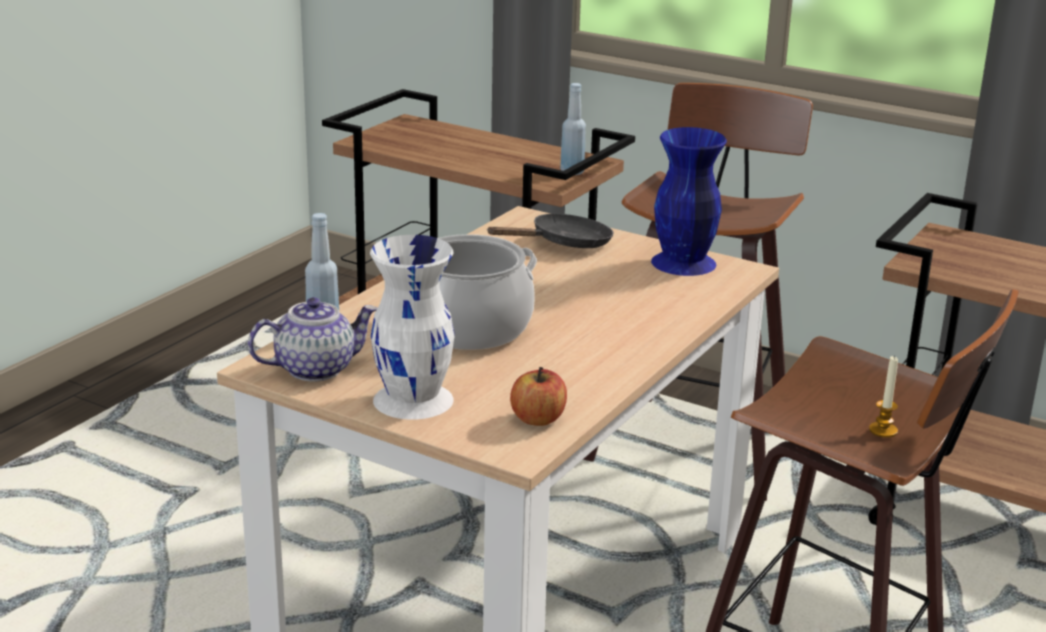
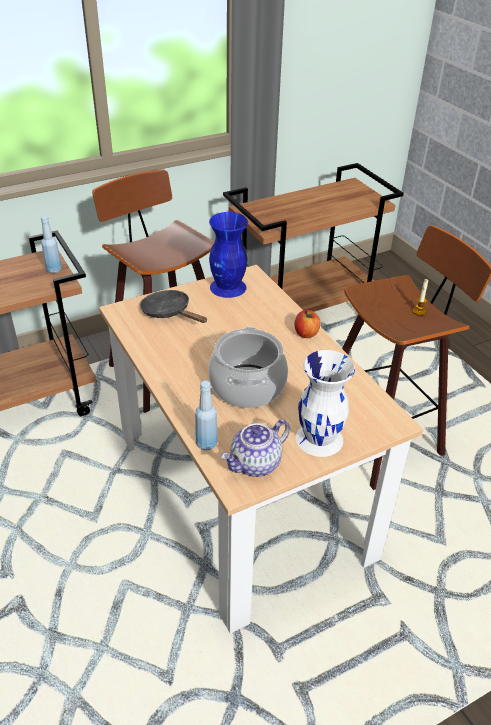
camera: 60 degrees left, 15 degrees up
(315, 368) = (255, 464): teapot -> teapot turned 135 degrees counterclockwise
(538, 419) = (367, 403): apple -> apple (306, 333)
(564, 244) = (169, 312): black frying pan -> black frying pan turned 45 degrees counterclockwise

